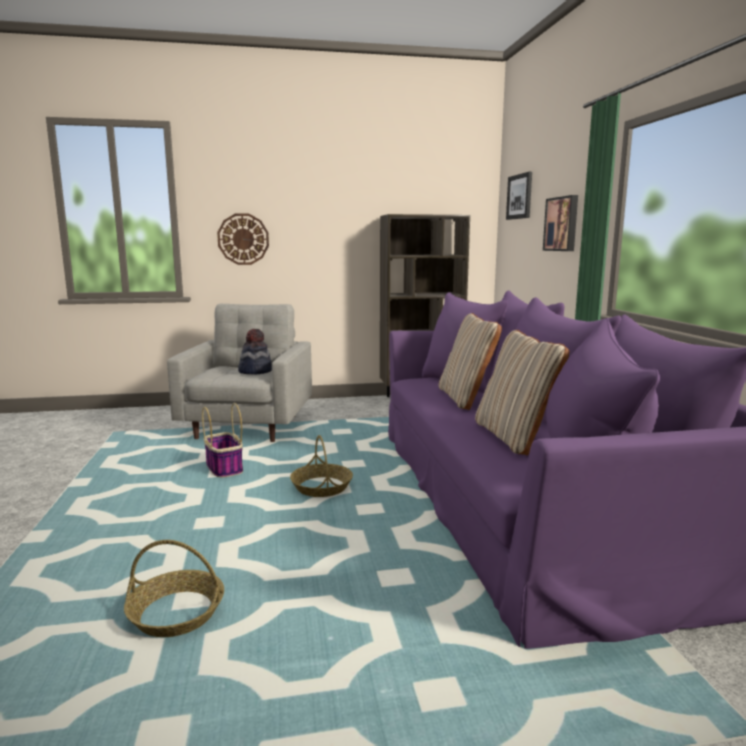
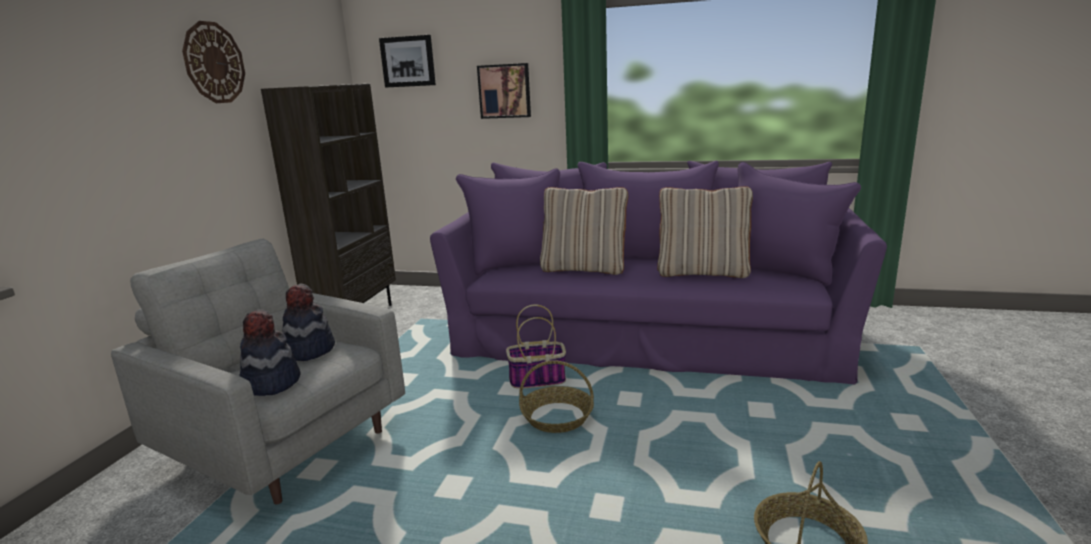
camera: 65 degrees left, 5 degrees up
(212, 374) = (271, 383): none -> hat
(224, 468) = (435, 483): basket -> basket (536, 380)
(243, 239) = (80, 145): wall clock -> wall clock (214, 63)

